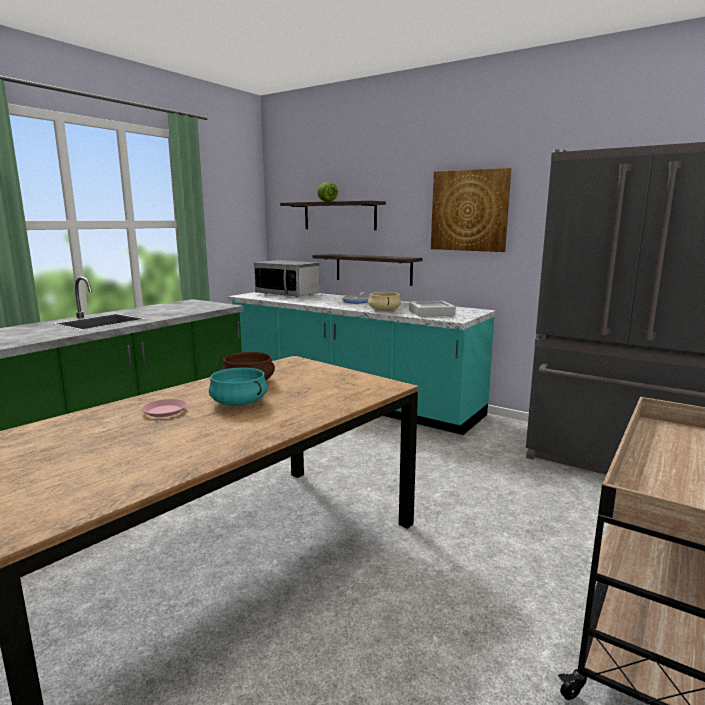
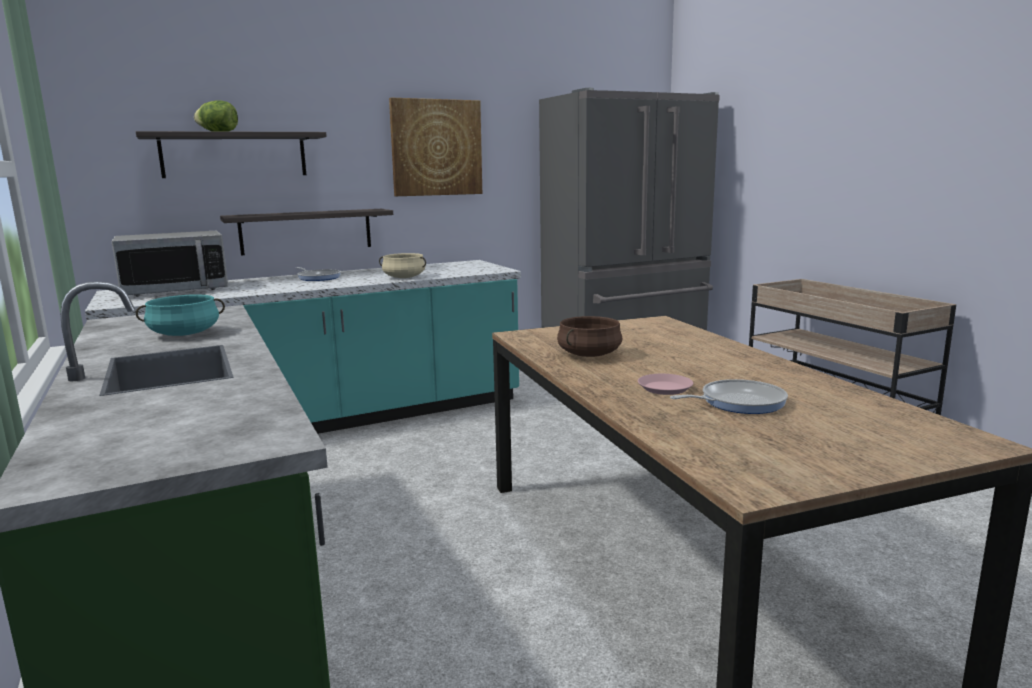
camera: 60 degrees left, 0 degrees up
(132, 434) = (738, 402): none -> frying pan
(238, 403) = (662, 363): turquoise cooking pot -> turquoise cooking pot (184, 334)
(431, 313) = (453, 270): grey tray -> none

